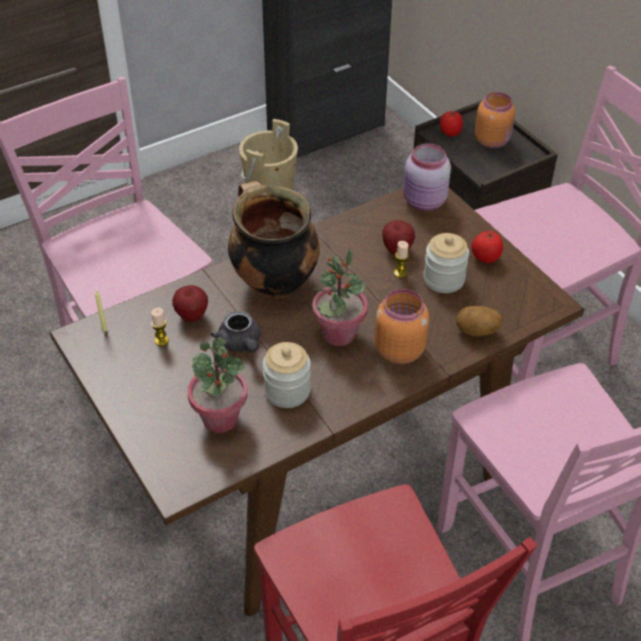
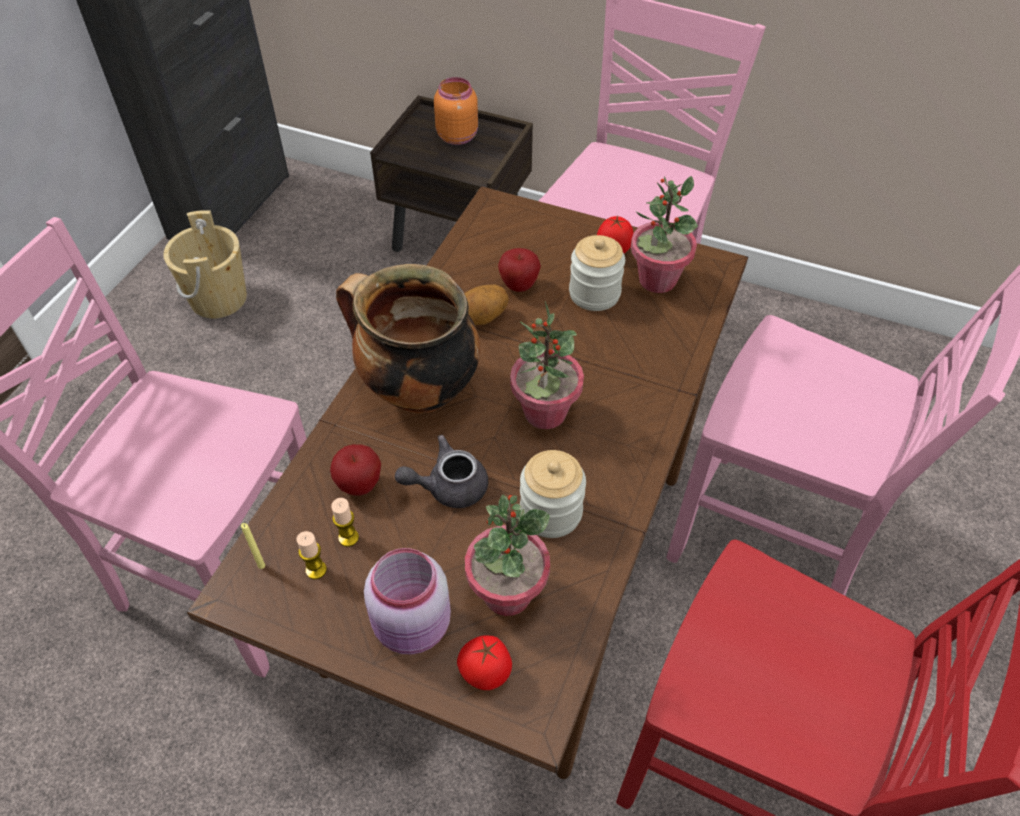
camera: 35 degrees left, 5 degrees up
(240, 344) = (448, 487): grey teapot -> grey teapot turned 135 degrees clockwise
(398, 349) = (621, 395): orange jar -> none
(400, 273) = (545, 309): candle -> candle (316, 570)
(424, 202) = (498, 220): pink jar -> pink jar (413, 627)
(450, 133) = (409, 145): tomato -> tomato (485, 673)
(476, 332) = (678, 333): potato -> potato (482, 318)
(497, 291) = (657, 280): none -> potted plant

